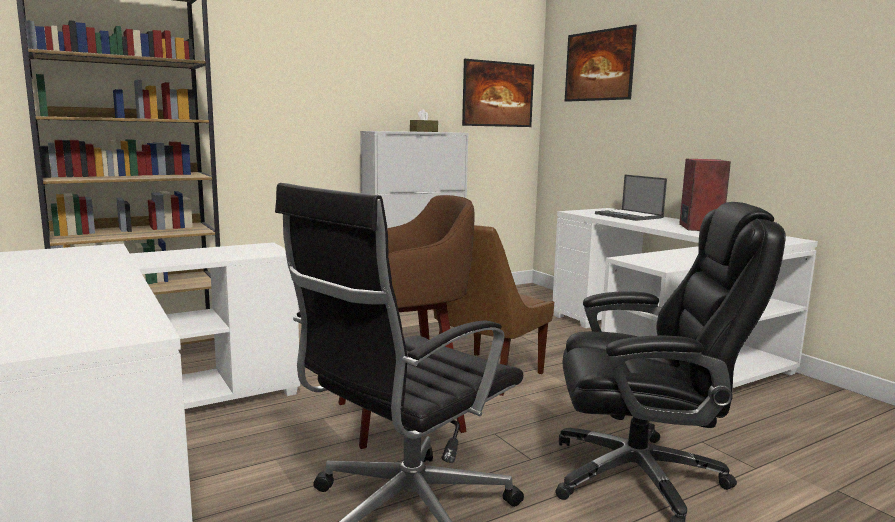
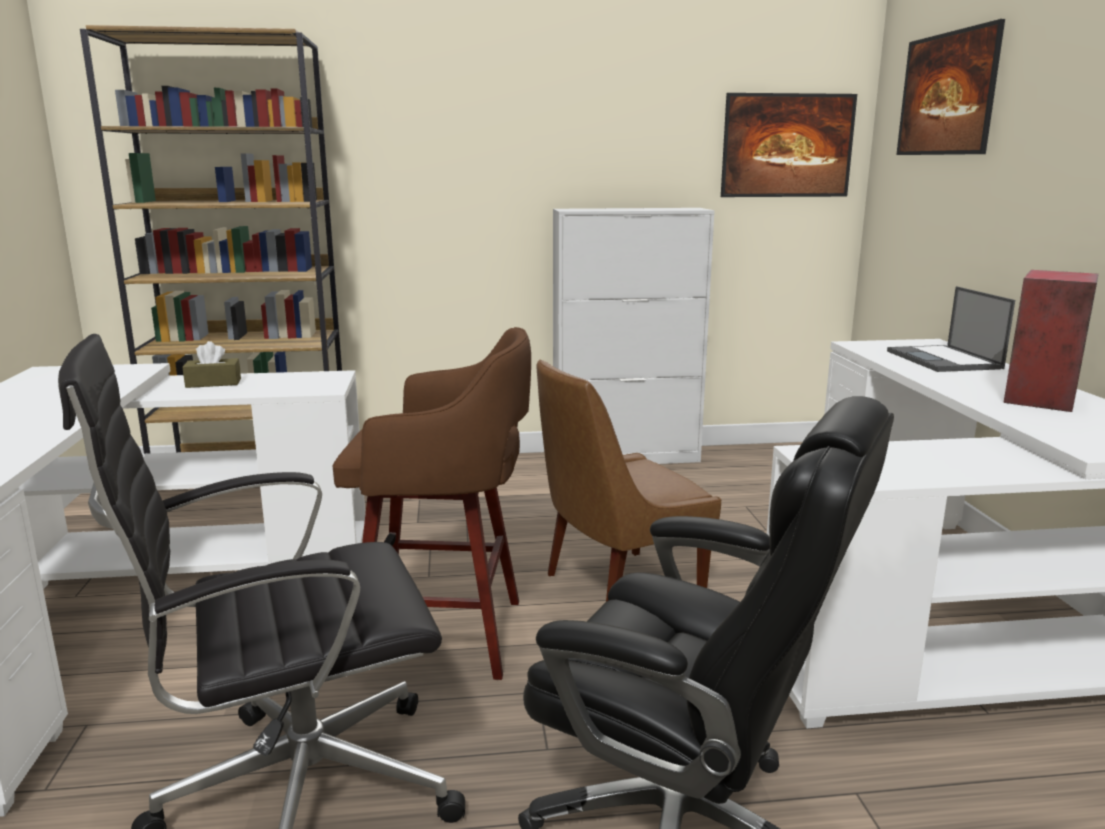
camera: 25 degrees right, 5 degrees up
(423, 131) = (646, 208): brown tissue box -> brown tissue box (213, 383)

